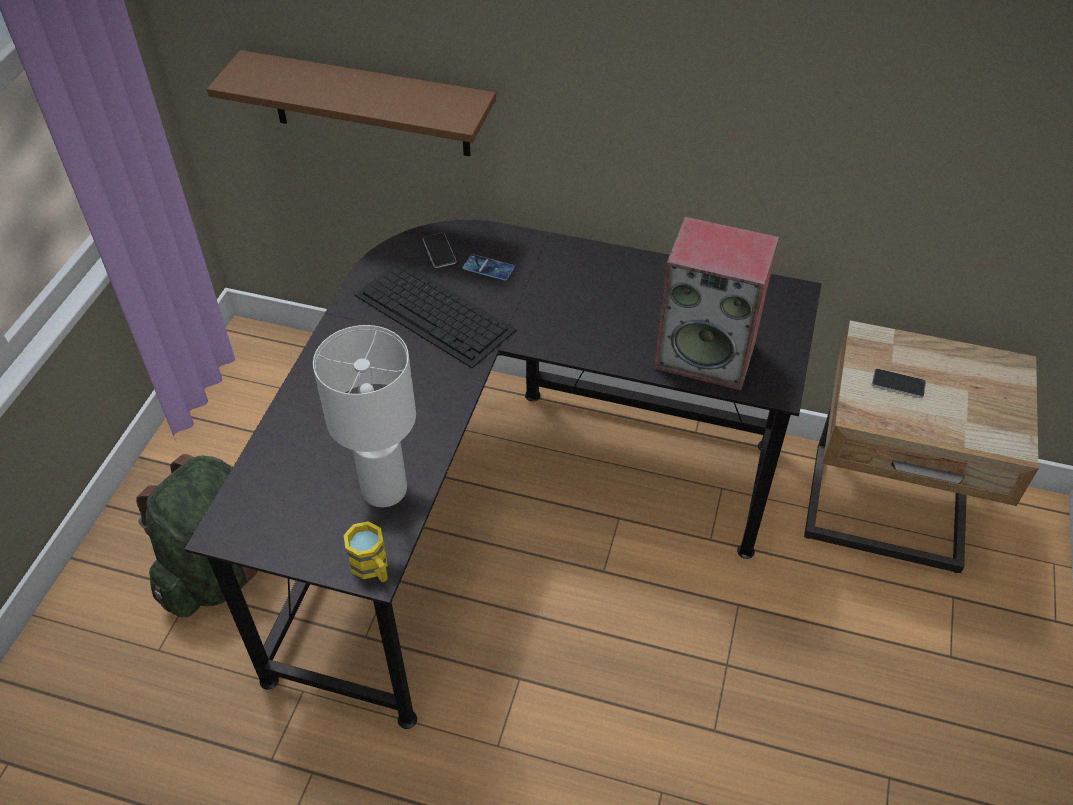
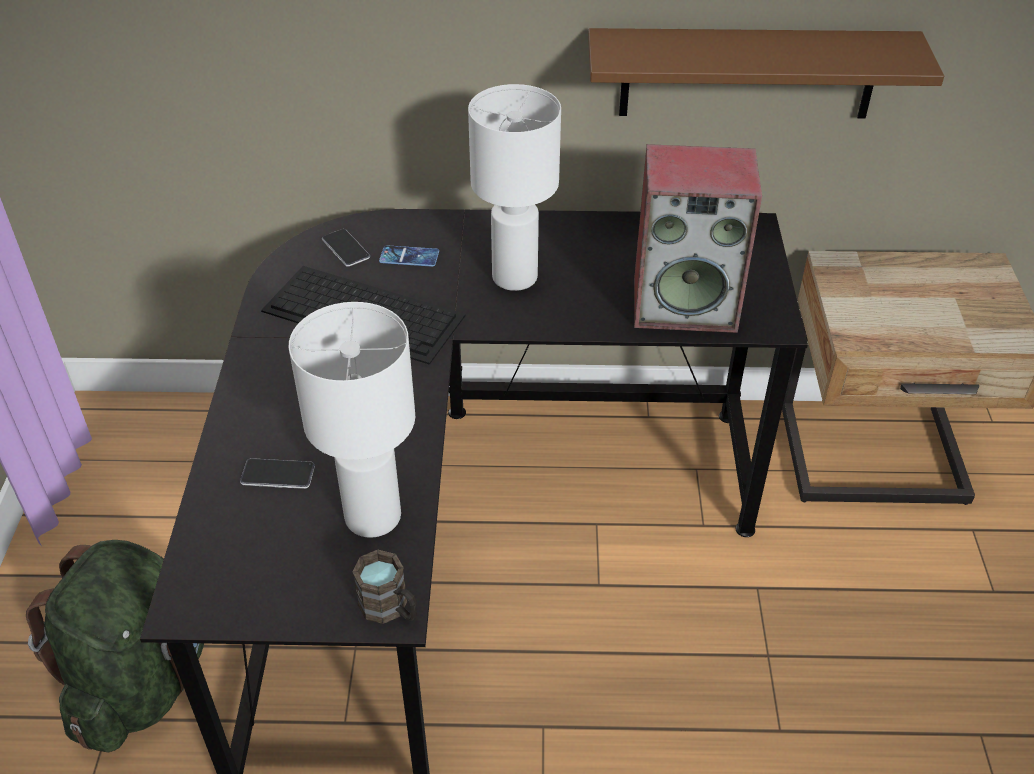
camera: 15 degrees left, 5 degrees down
(369, 105) = (235, 91): brown shelf -> brown shelf (748, 73)
(373, 568) = (390, 609): yellow mug -> brown mug
(568, 303) = (513, 278): none -> white table lamp
(898, 384) = (883, 304): phone -> phone (278, 475)

